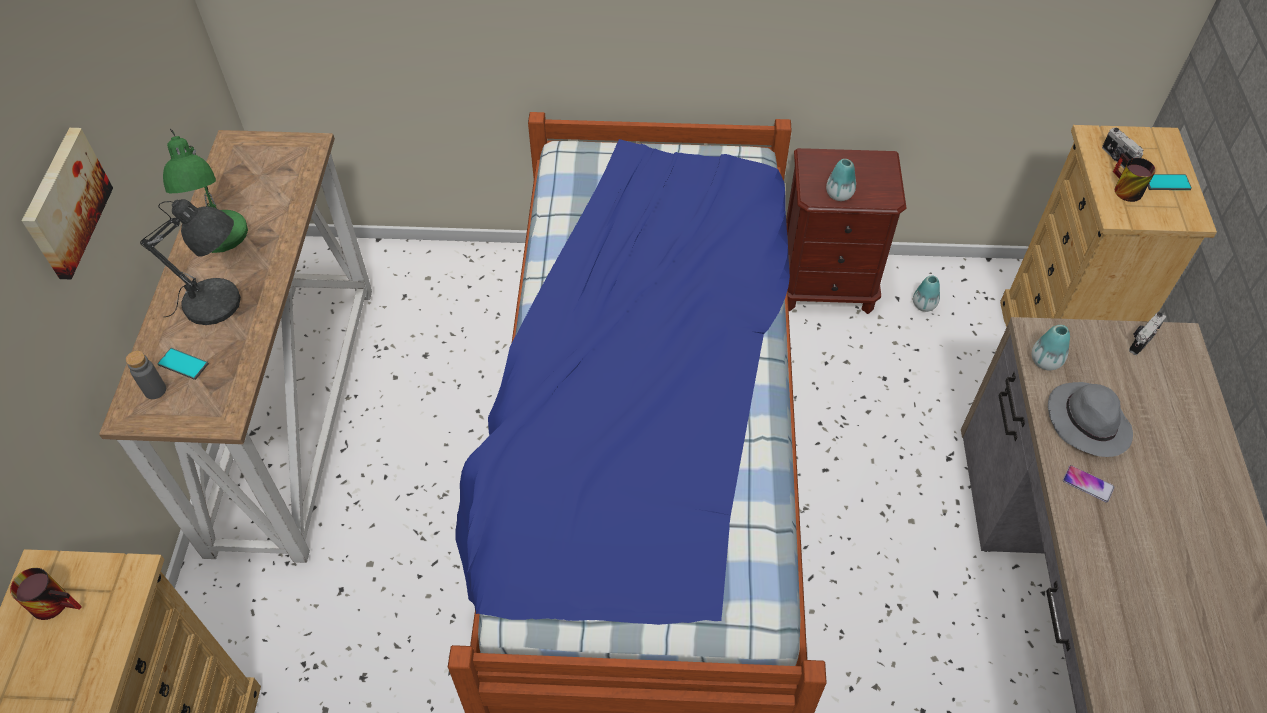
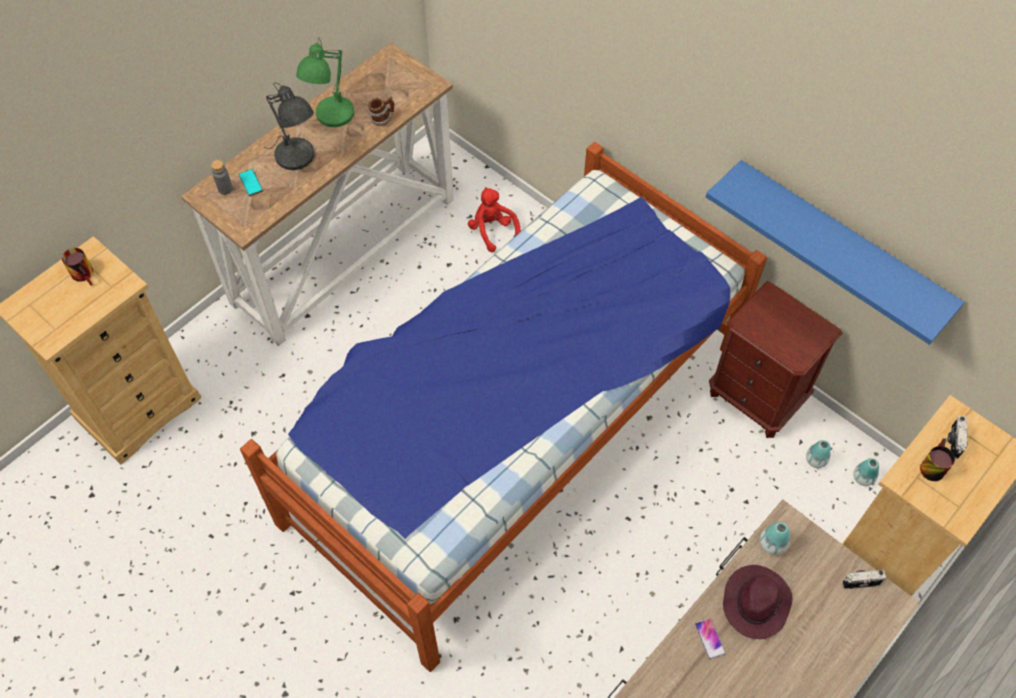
camera: 40 degrees right, 5 degrees up
(64, 203) = (225, 53): picture -> none
(285, 208) = (382, 119): none -> mug
(441, 295) = (492, 230): none -> red plush toy
(839, 194) = (763, 333): vase -> vase (863, 478)
(875, 50) = (841, 244): none -> blue shelf
(1086, 421) = (755, 602): grey hat -> purple hat
(1167, 183) = (972, 484): phone -> none

